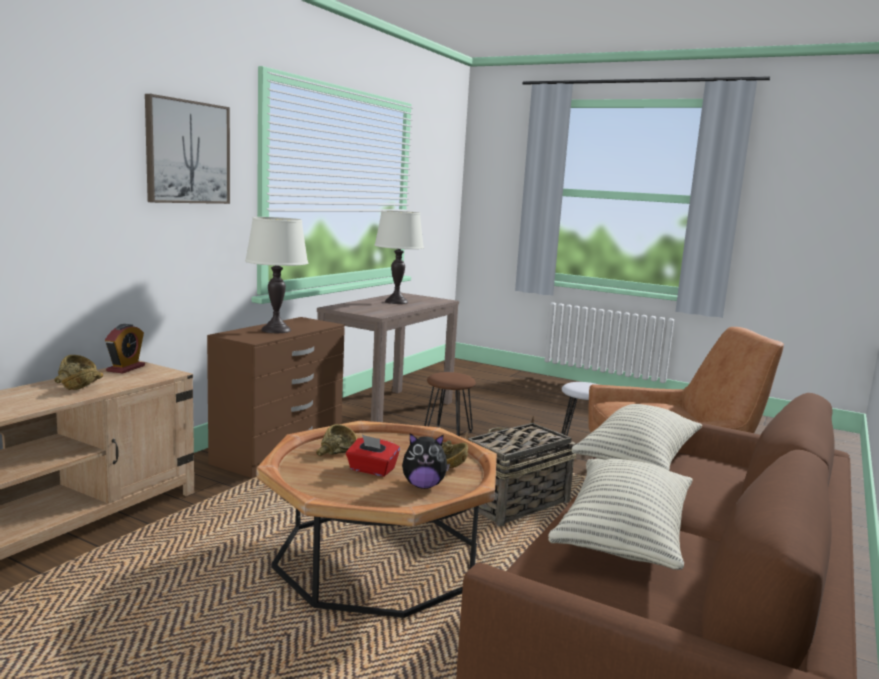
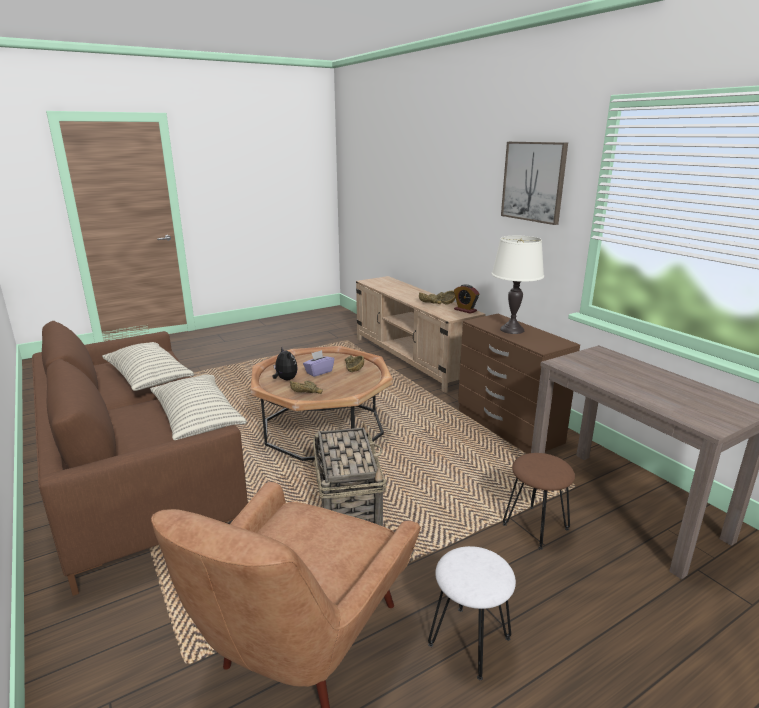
camera: 120 degrees right, 10 degrees up
(371, 470) = (319, 372): red tissue box -> purple tissue box
(396, 302) = (663, 388): white table lamp -> none
(423, 485) = (285, 379): plush toy -> plush toy turned 120 degrees clockwise

